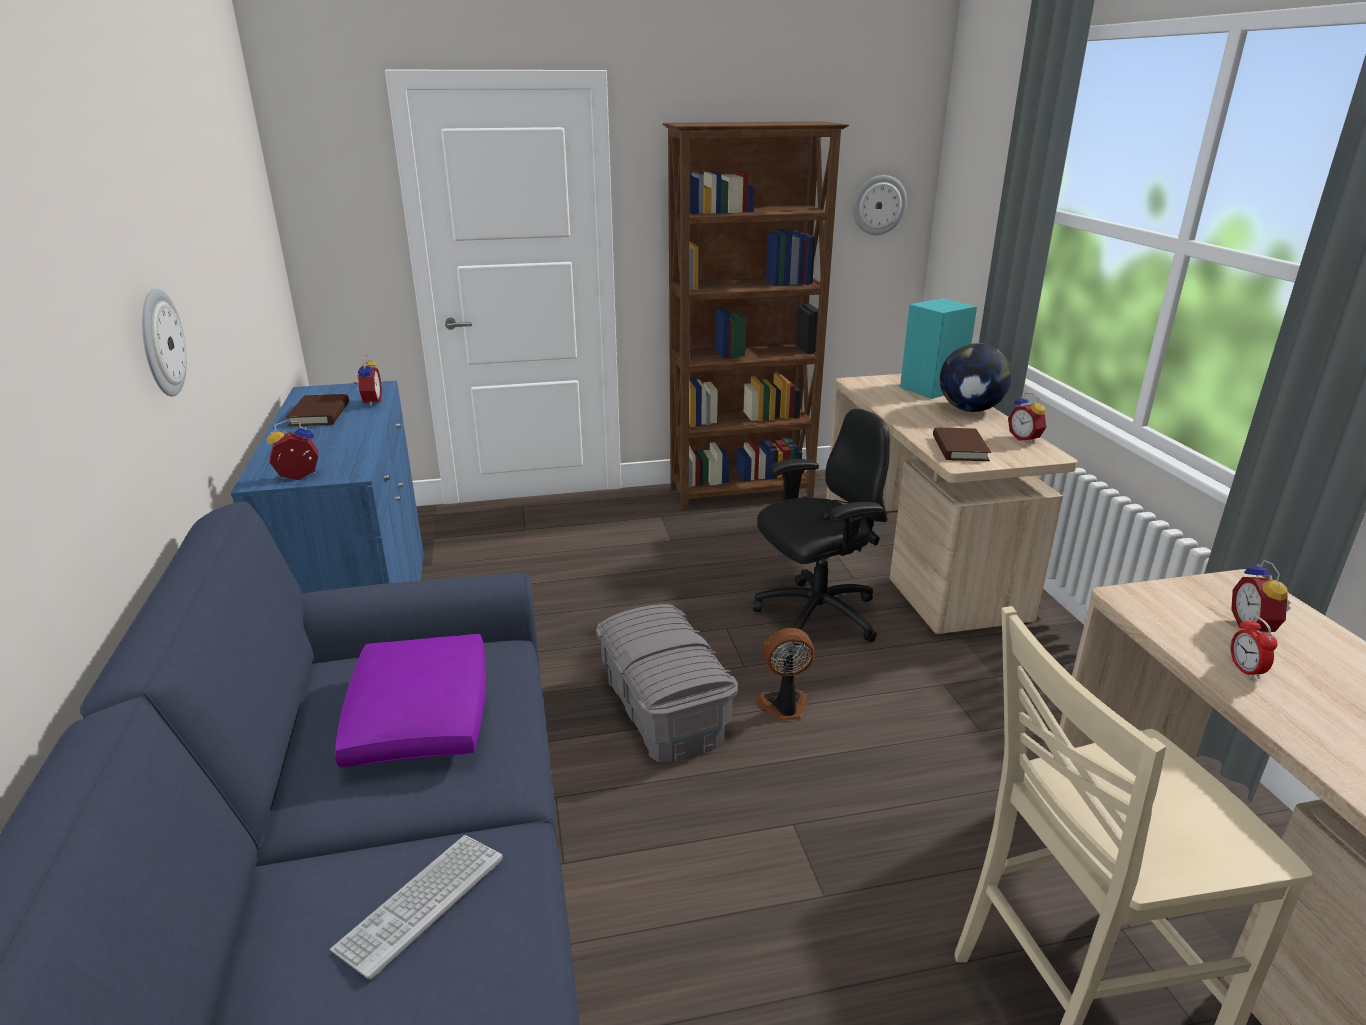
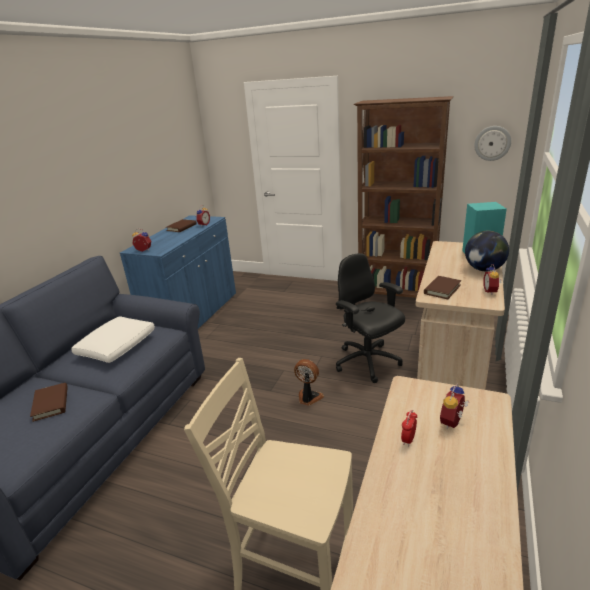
camera: 35 degrees right, 0 degrees up
(160, 343) = (89, 195): wall clock -> none
(420, 716) = (117, 347): purple pillow -> white pillow
(421, 903) = (51, 403): keyboard -> brown book
(665, 709) = (260, 381): grey storage box -> none
(815, 616) = (368, 363): black office chair -> black office chair turned 135 degrees counterclockwise

